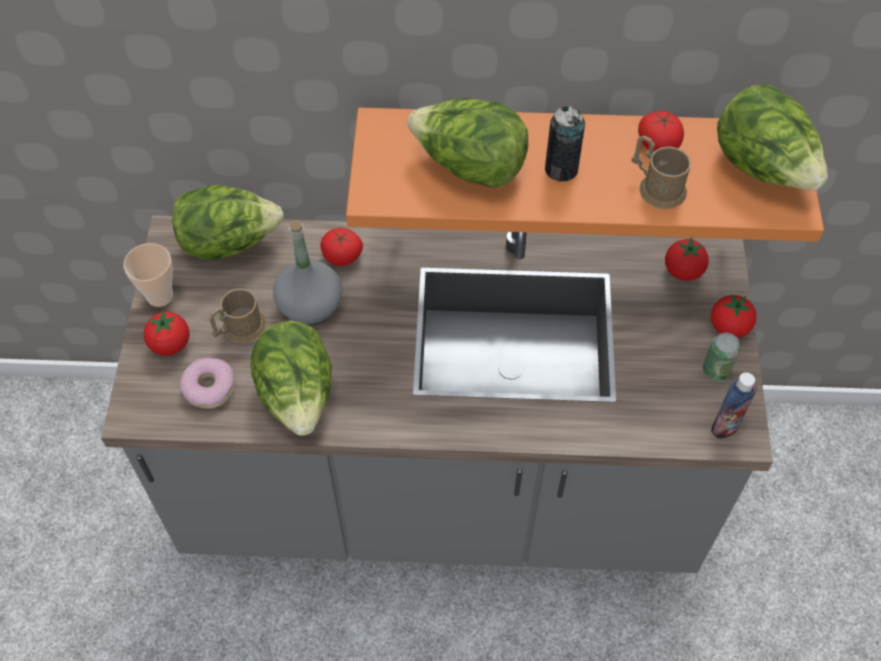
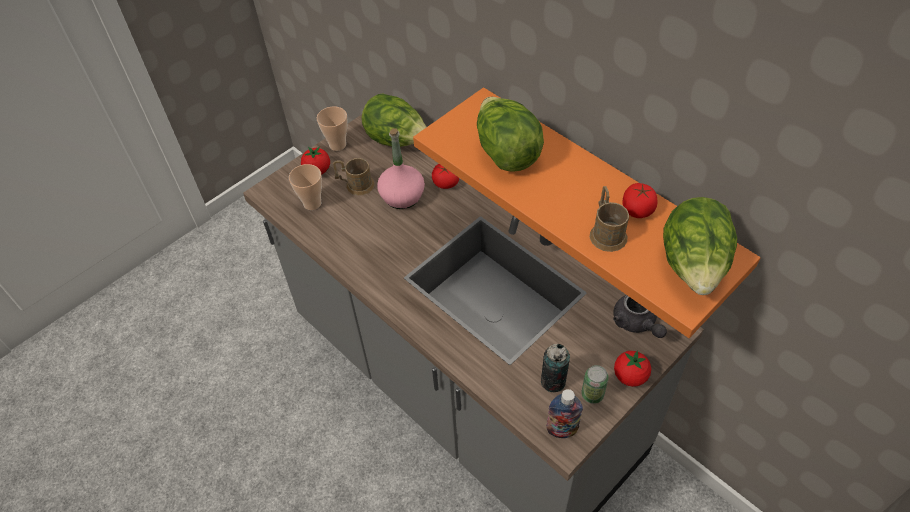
camera: 45 degrees right, 5 degrees down
(209, 387) = (312, 203): donut -> cup
(298, 396) = (347, 237): lettuce -> none
(310, 305) = (402, 196): grey bottle -> pink bottle
(561, 169) = (558, 186): can -> can (553, 381)
(683, 271) = (636, 323): tomato -> grey teapot

